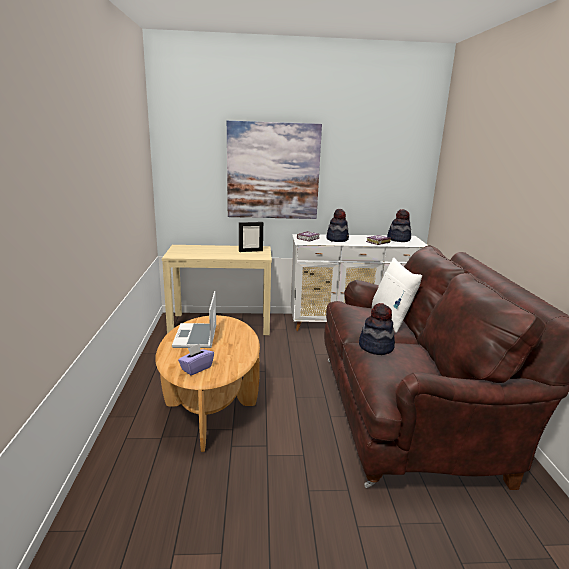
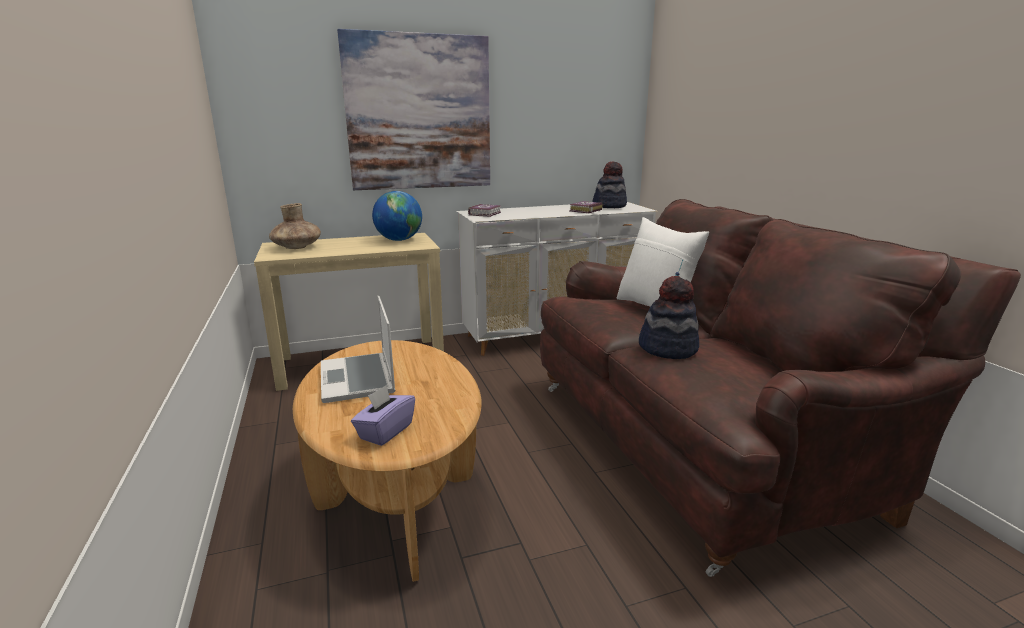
camera: 15 degrees left, 0 degrees up
(189, 250) = (297, 247): none -> brown vase
(250, 251) = (399, 240): picture frame -> globe
(337, 239) = (527, 212): hat -> none

